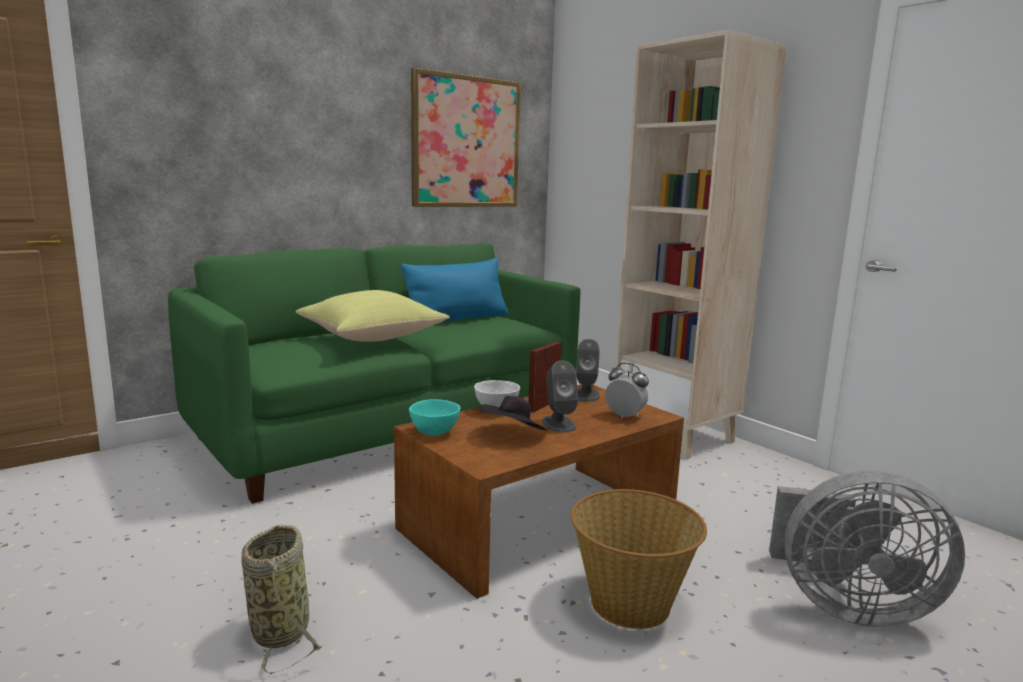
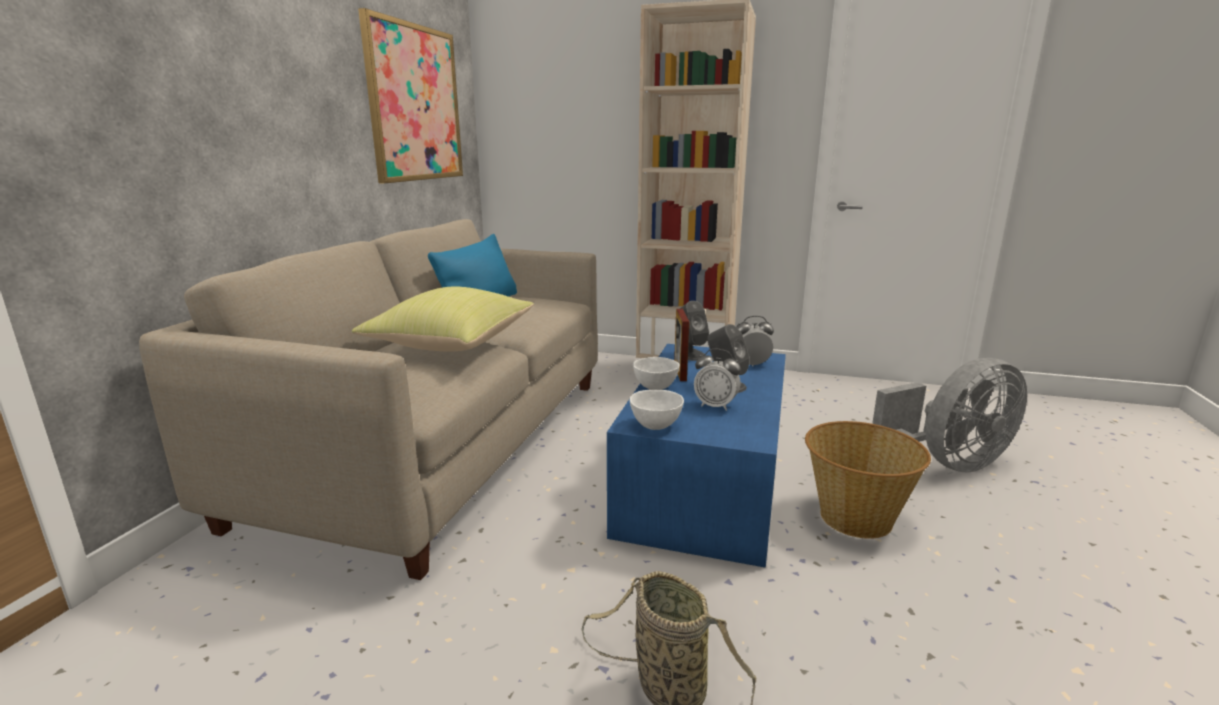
camera: 35 degrees left, 5 degrees up
(390, 429) = (444, 444): green sofa -> beige sofa
(435, 433) = (656, 425): turquoise bowl -> white bowl
(513, 435) = (715, 406): black hat -> alarm clock
(539, 520) = (703, 480): brown coffee table -> blue coffee table

